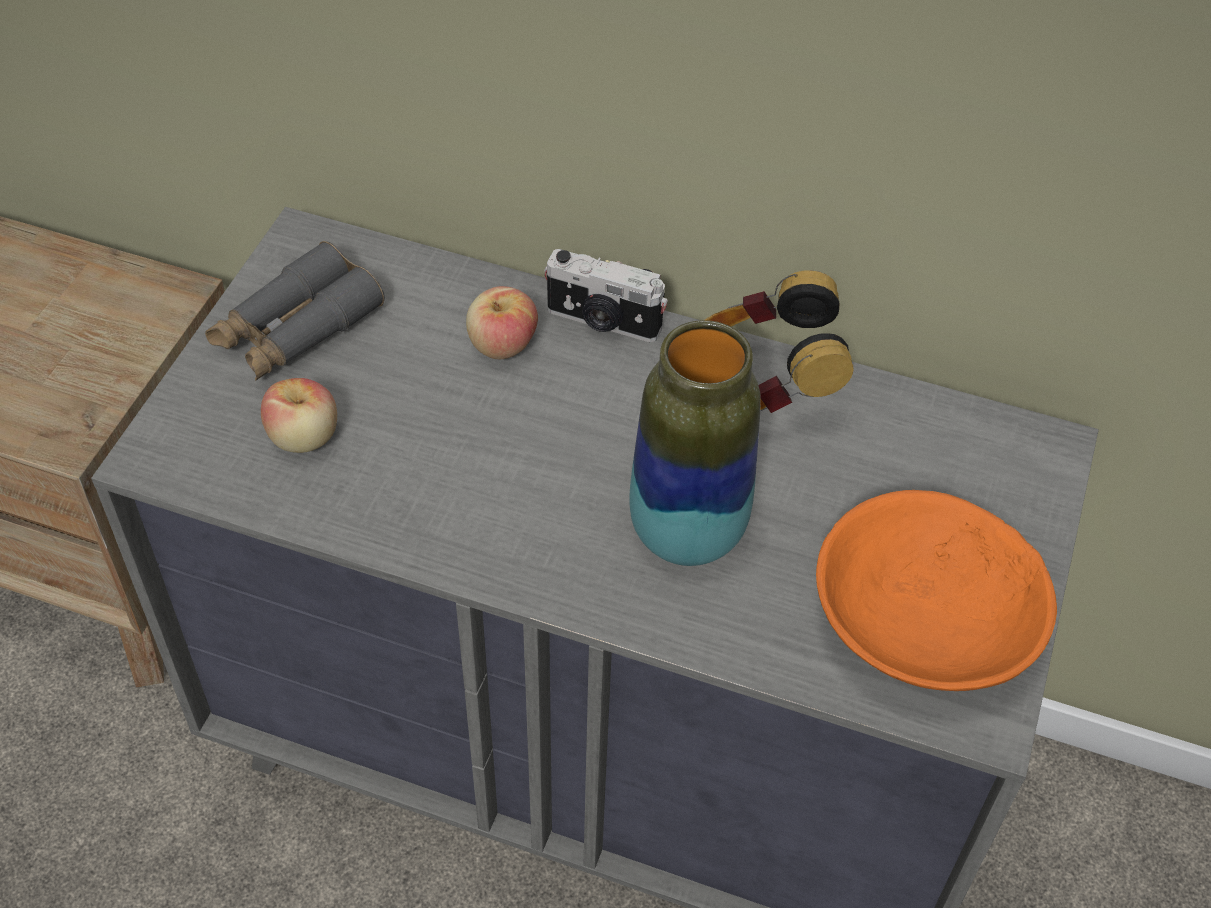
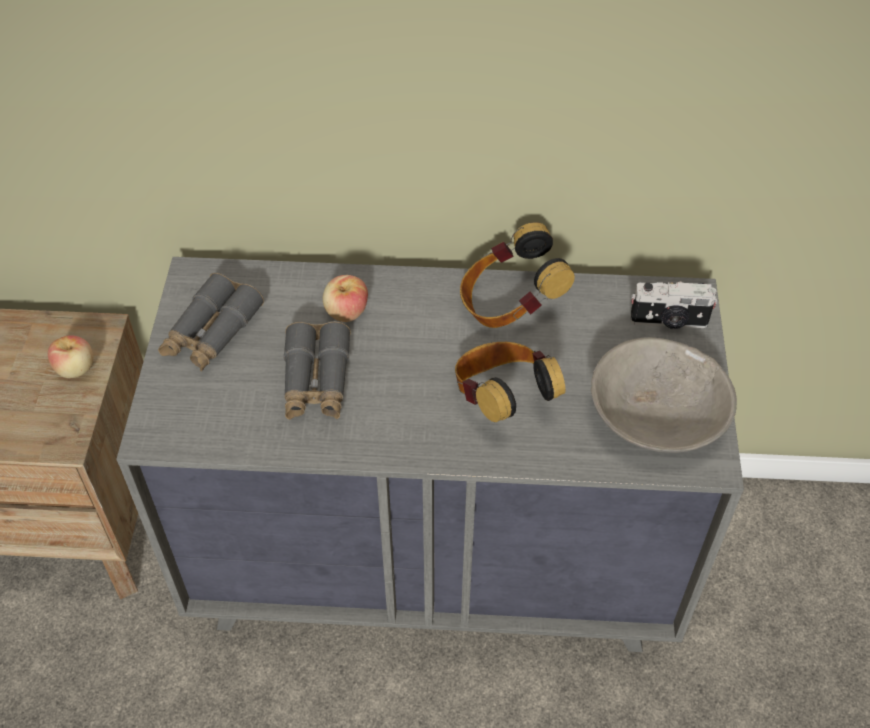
camera: 15 degrees left, 0 degrees up
(304, 437) = (244, 399): apple -> apple (76, 369)
(419, 436) = (316, 381): none -> grey binoculars
(603, 322) = (403, 283): camera -> camera (669, 322)
(687, 533) = (502, 399): vase -> headphones
(922, 622) = (656, 416): orange bowl -> grey bowl

